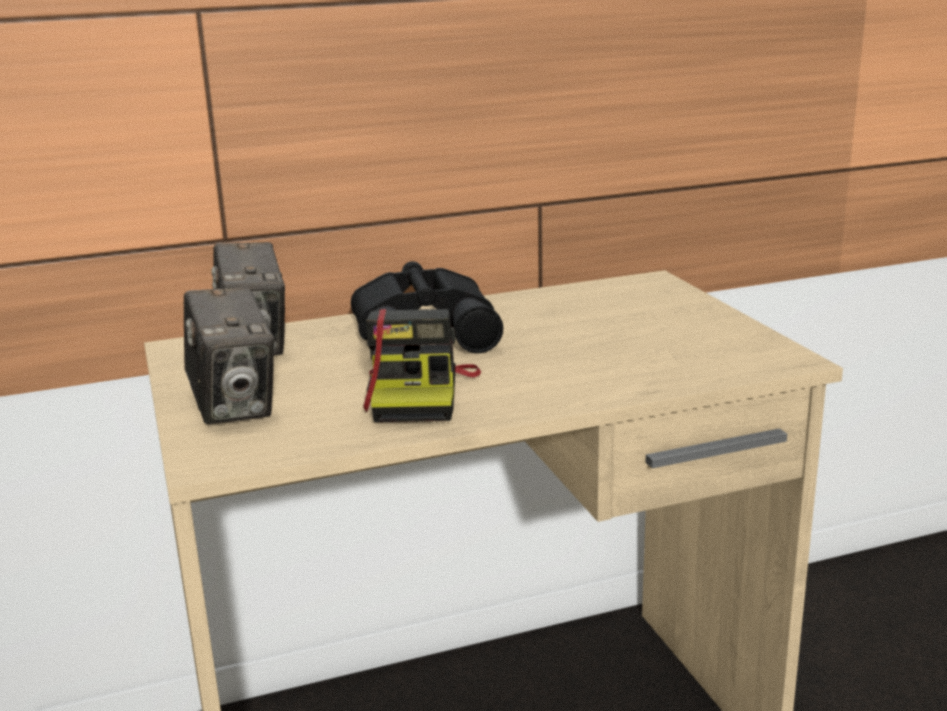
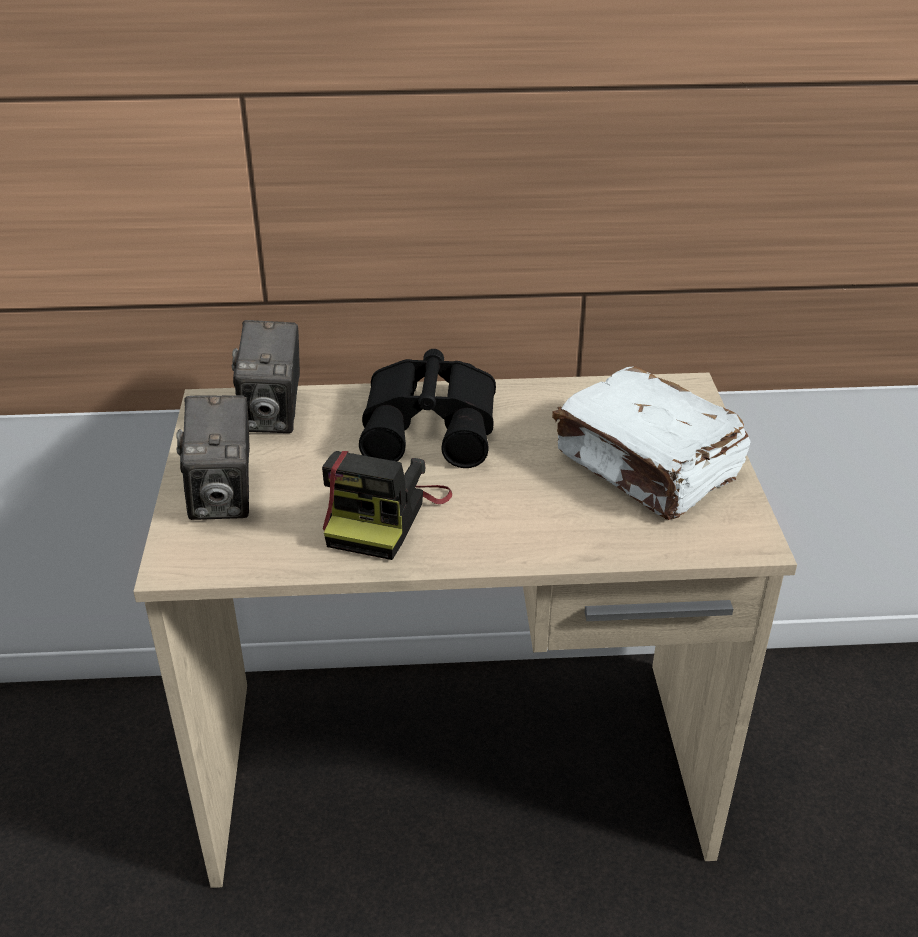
camera: 15 degrees right, 15 degrees up
(657, 329) = (647, 467): none -> white book

